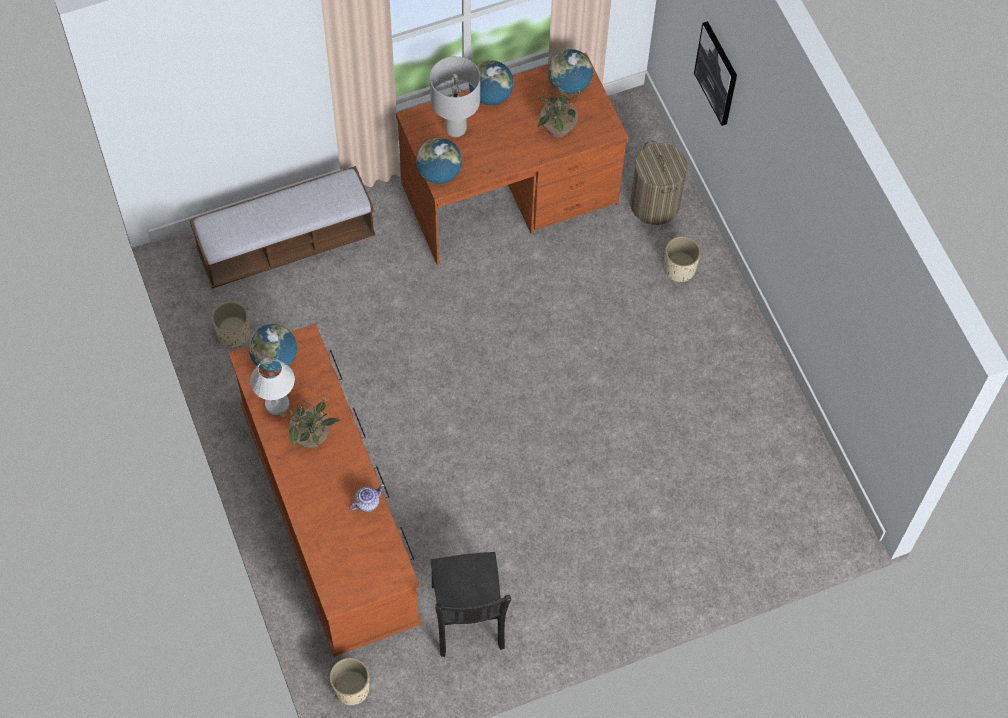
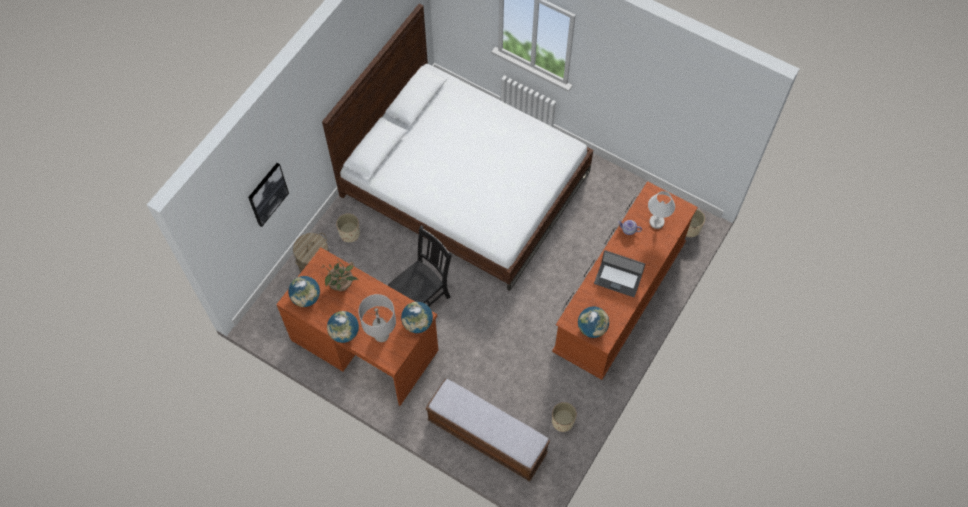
camera: 125 degrees left, 0 degrees up
(277, 404) = (615, 308): white table lamp -> white table lamp (657, 222)
(311, 437) = (618, 279): potted plant -> laptop
(468, 619) = (615, 204): black chair -> black chair (422, 298)
(652, 452) = (465, 183): none -> bed

